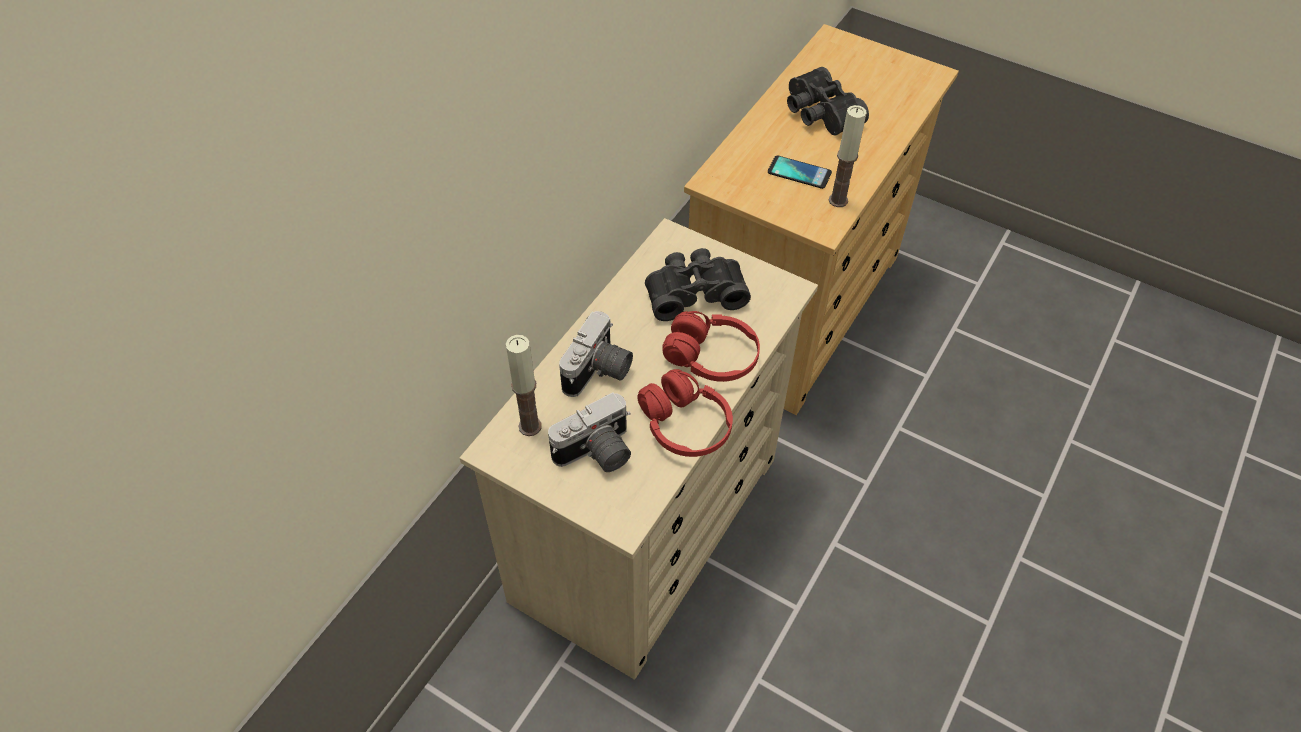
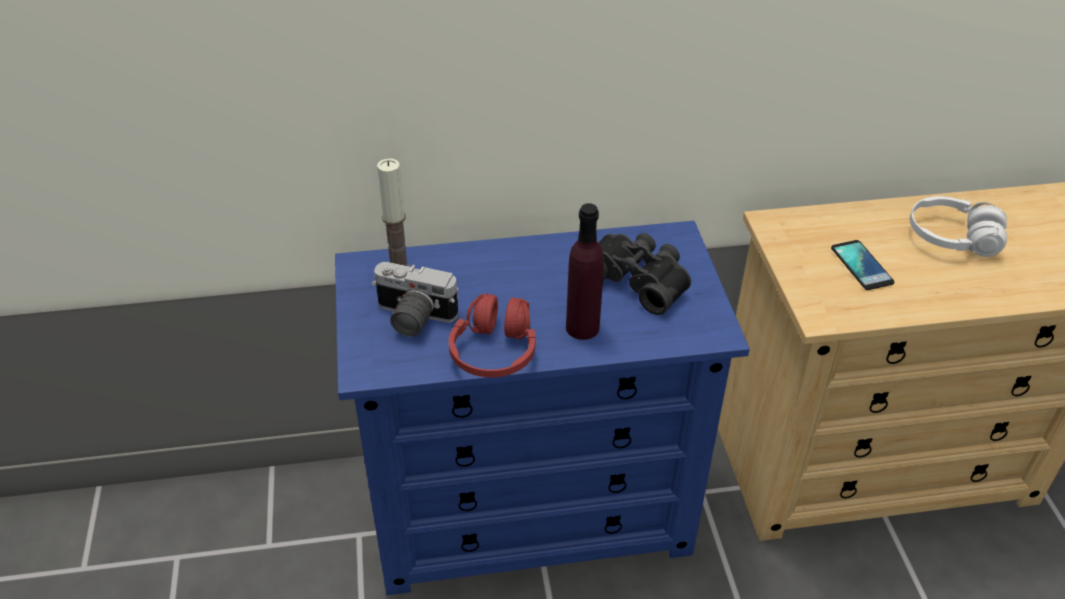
camera: 50 degrees right, 10 degrees down
(599, 372) = (491, 275): camera -> none
(648, 527) = (532, 509): beige dresser -> blue dresser
(711, 357) = (582, 327): red headphones -> purple bottle
(819, 113) = (952, 238): black binoculars -> white headphones
(838, 200) = (867, 307): candle -> none

